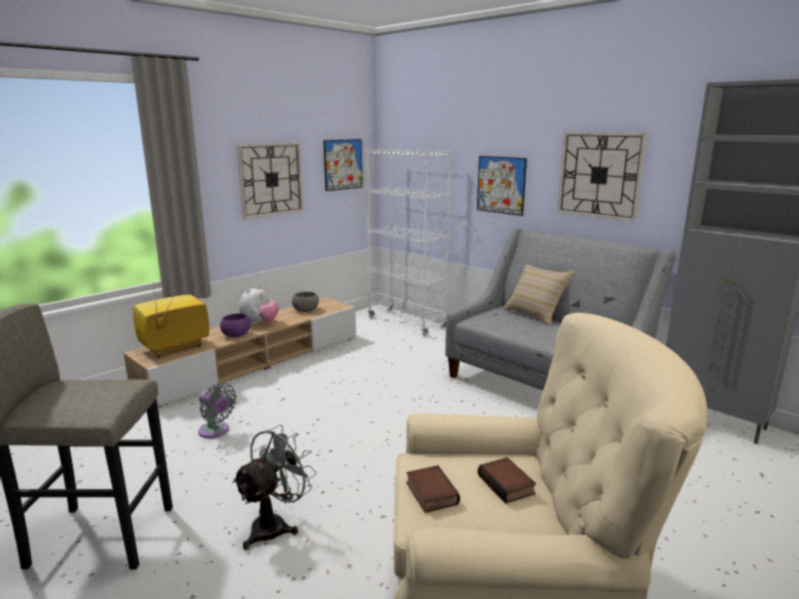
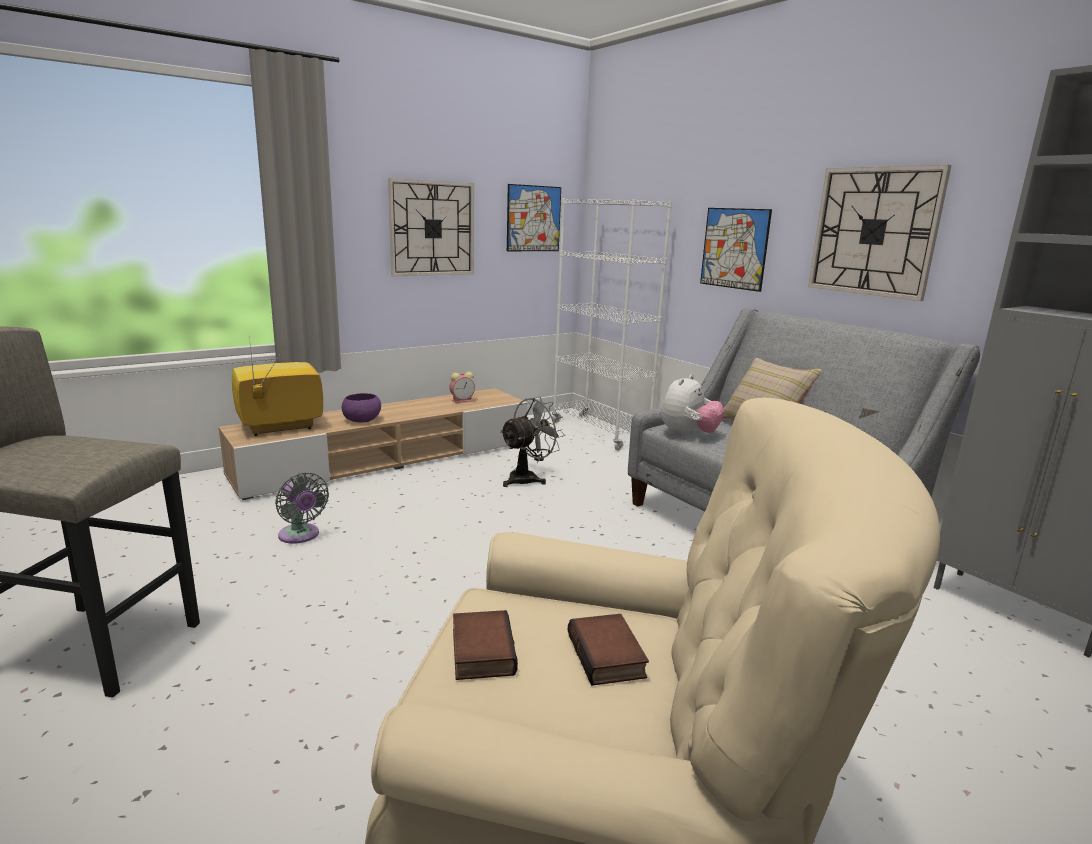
camera: 10 degrees right, 0 degrees up
(259, 323) = (398, 410): plush toy -> plush toy (688, 434)
(275, 525) = (316, 668): grey fan -> grey fan (528, 478)
(306, 310) = (462, 400): grey bowl -> alarm clock

